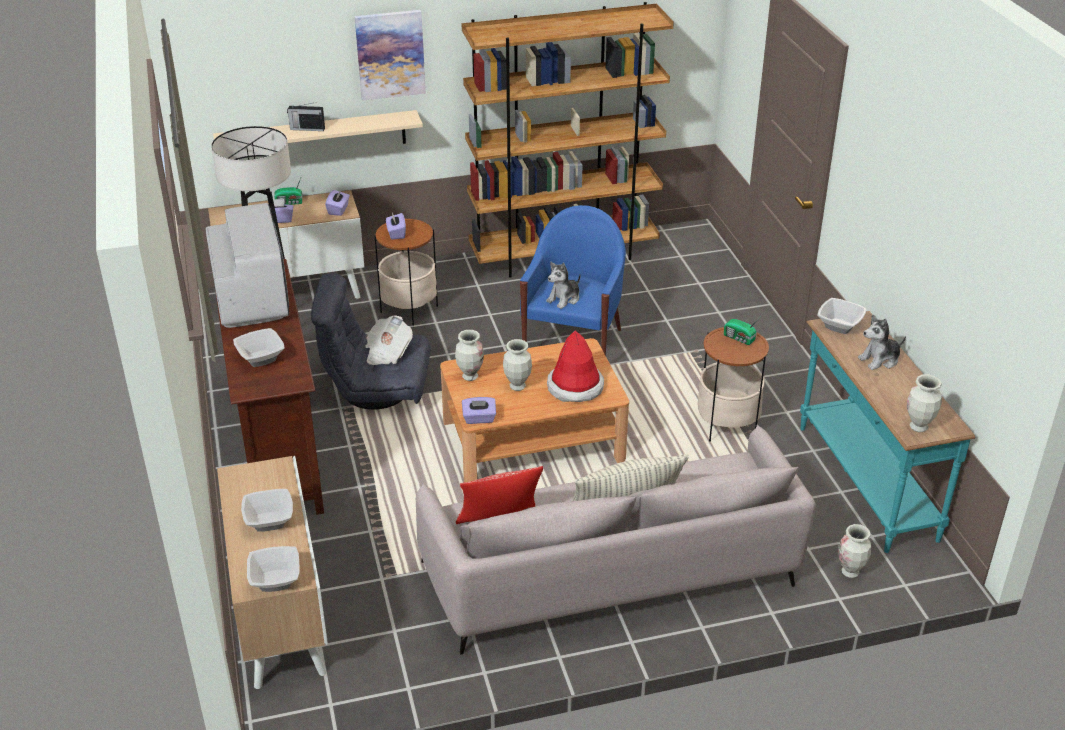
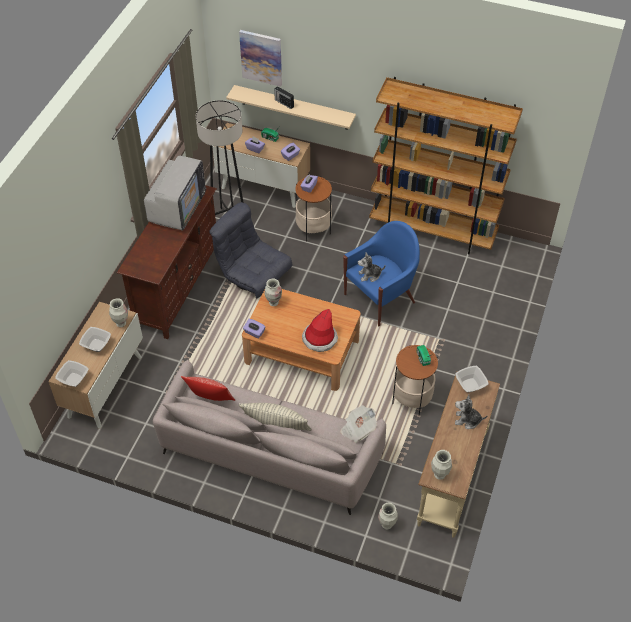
camera: 35 degrees right, 15 degrees up
(261, 358) = (151, 250): bowl -> none
(387, 352) = (260, 260): newspaper -> newspaper (358, 429)
(390, 54) = (342, 78): picture -> picture (261, 57)
(517, 386) = (291, 322): vase -> vase (121, 323)
(864, 482) = (451, 478): turquoise console table -> beige console table

